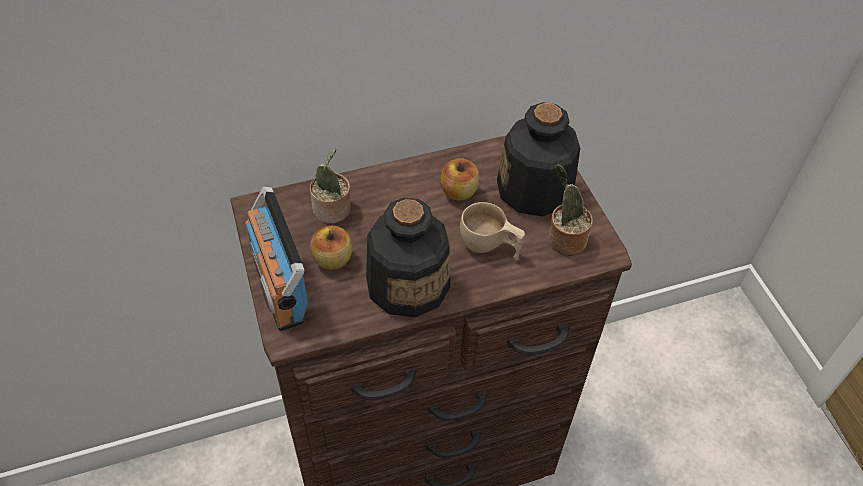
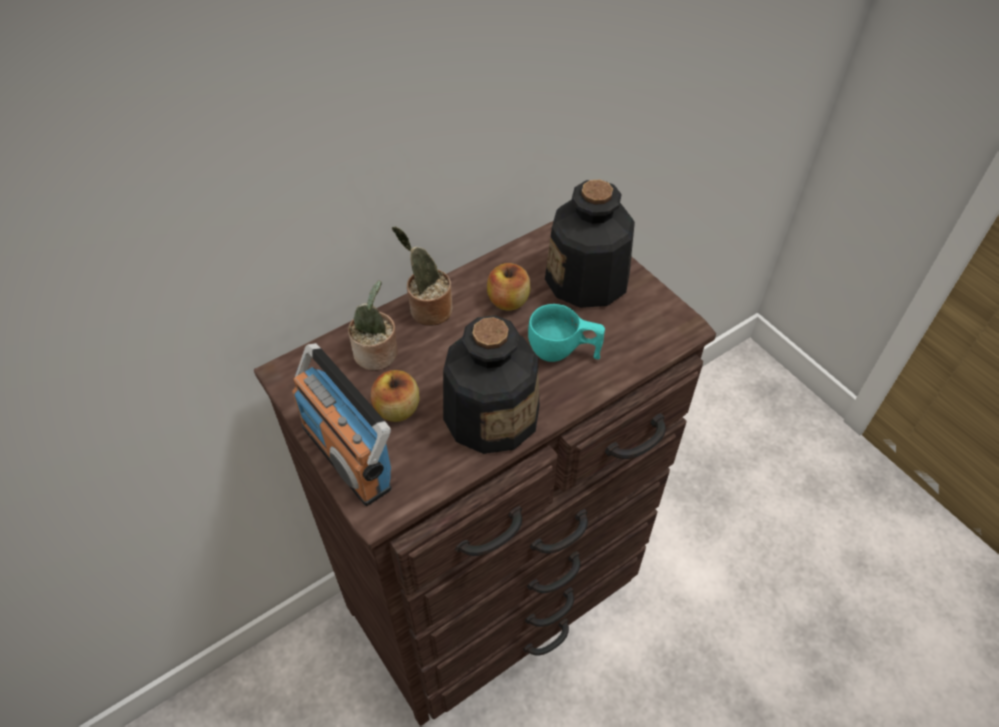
camera: 15 degrees left, 0 degrees up
(489, 246) = (563, 352): beige cup -> turquoise cup
(564, 239) = (638, 325): potted plant -> potted plant (427, 310)

